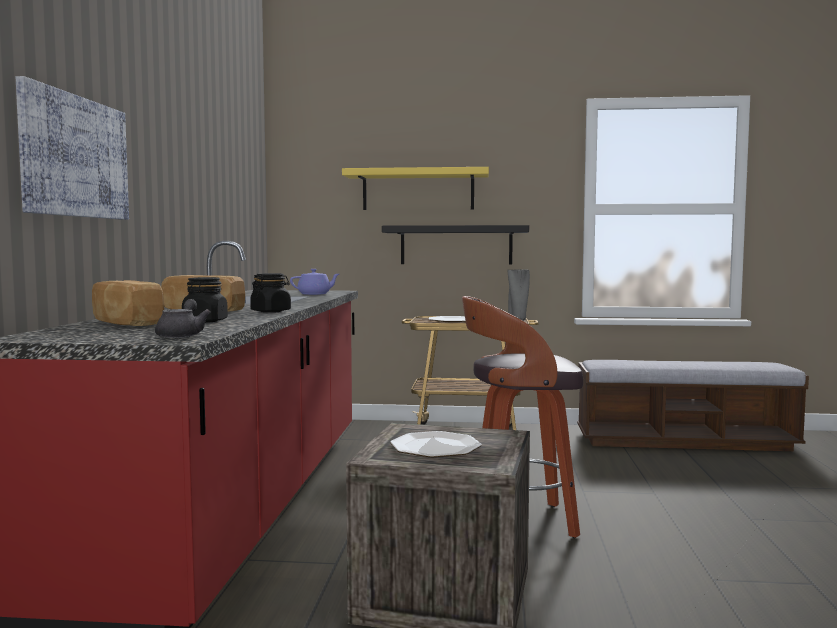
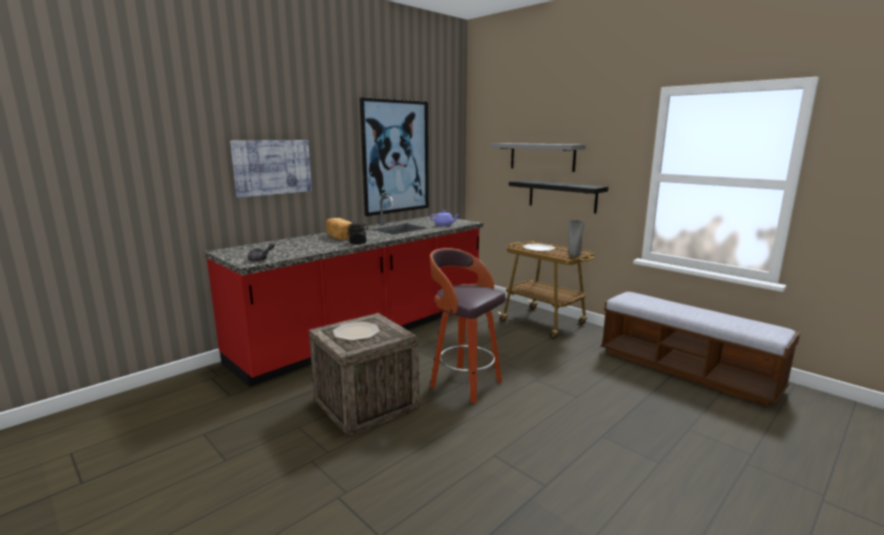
camera: 40 degrees right, 10 degrees up
(125, 323) = (280, 244): bread -> none
(205, 321) = (306, 248): black jar -> none
(210, 178) = (396, 157): none -> picture
(418, 190) = (542, 157): yellow shelf -> grey shelf

